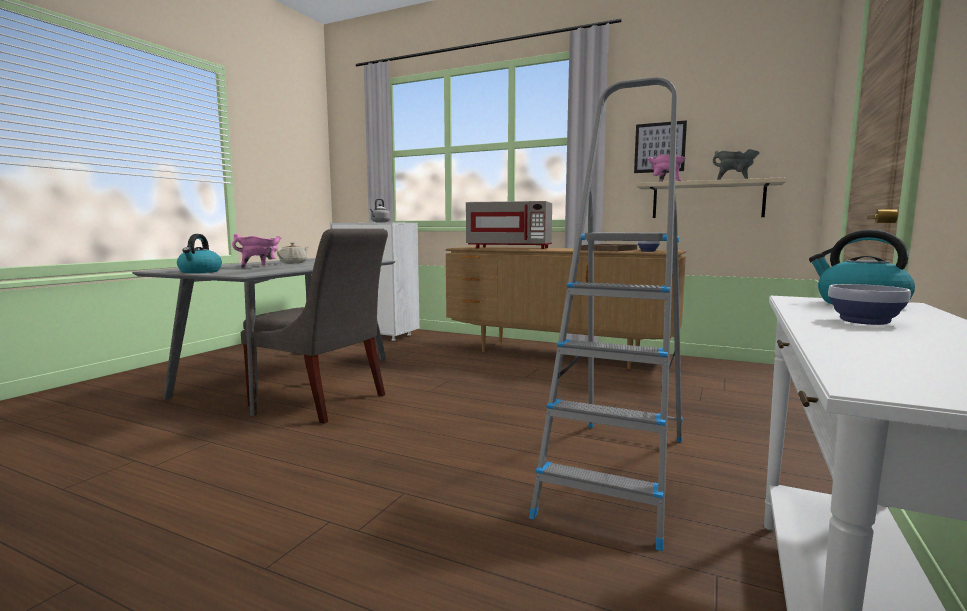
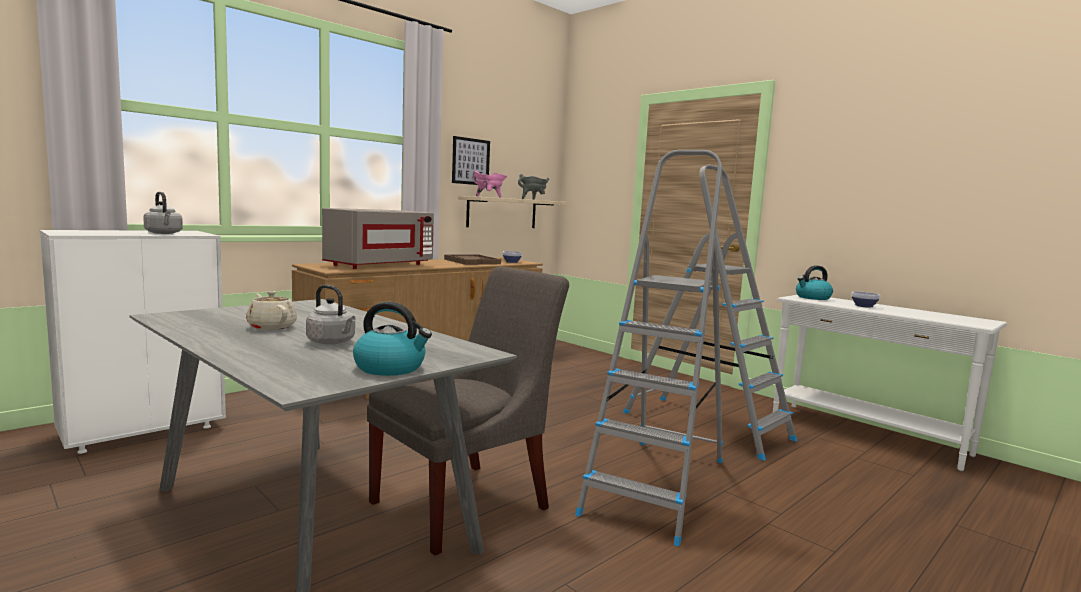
camera: 70 degrees left, 0 degrees up
(260, 267) = (332, 342): pink cooking pot -> grey kettle
(393, 457) = (657, 485): none -> grey step ladder

